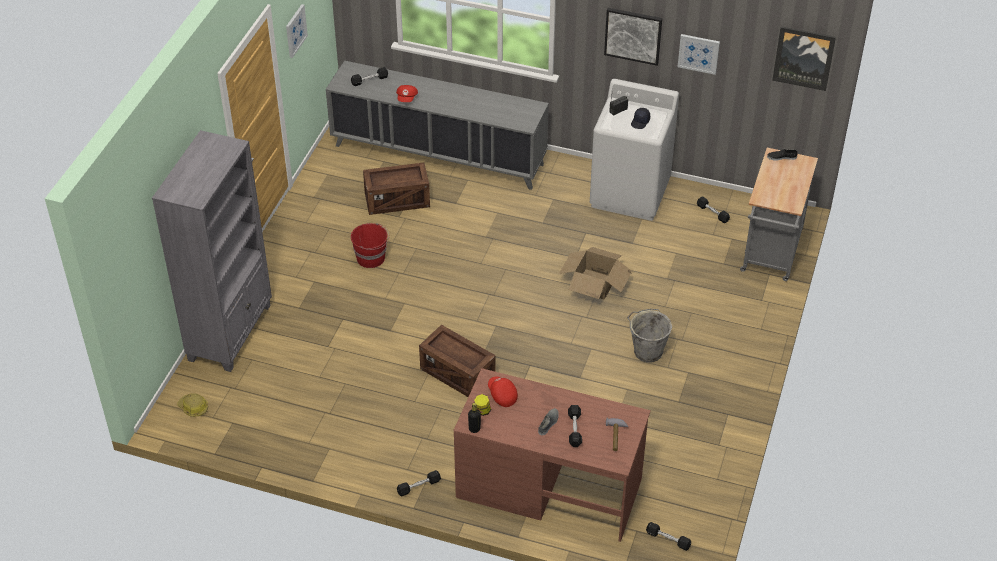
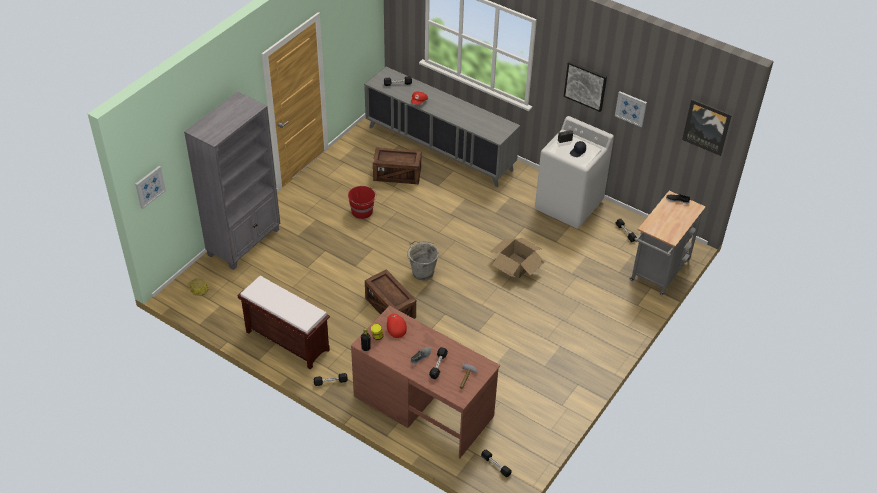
camera: 15 degrees right, 0 degrees up
(295, 30) = (343, 36): picture -> picture (149, 187)
(339, 447) = (286, 340): none -> brown bench
(647, 351) = (535, 323): grey bucket -> grey bucket (422, 272)

